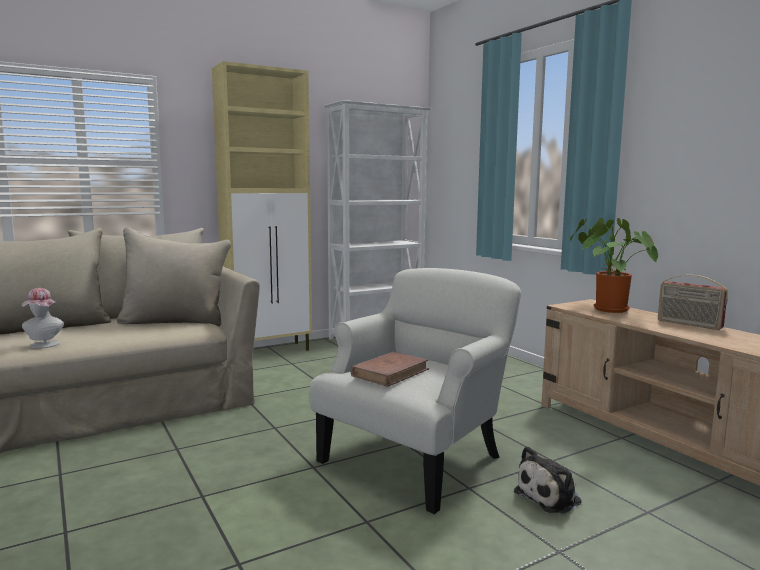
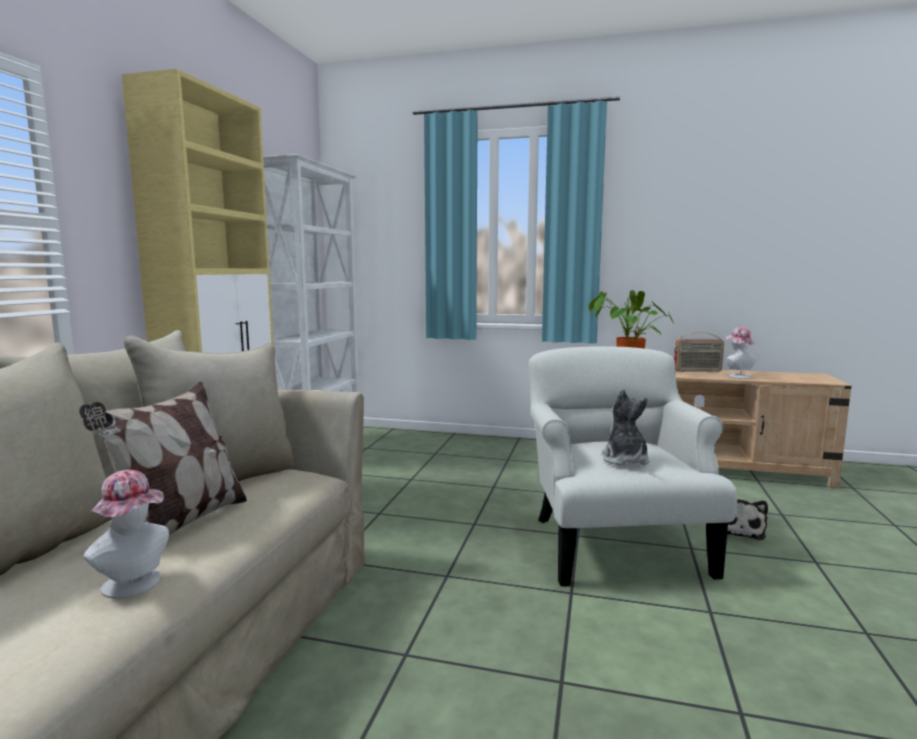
camera: 45 degrees left, 0 degrees up
(109, 332) = (180, 525): none -> pillow
(390, 373) = (625, 460): brown book -> plush toy
(717, 337) = (737, 376): none -> hat

